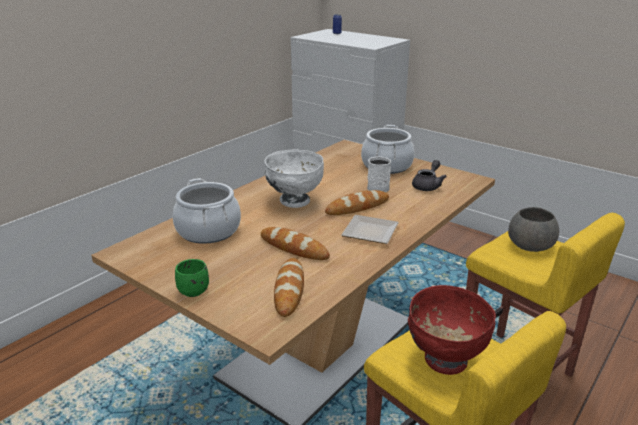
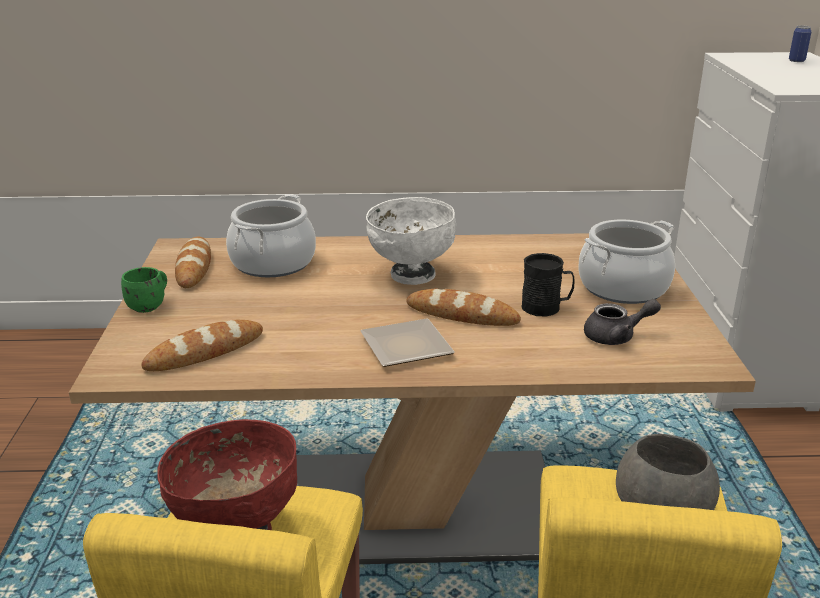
camera: 50 degrees right, 0 degrees up
(294, 247) = (300, 318): bread -> bread (194, 267)
(380, 187) = (546, 307): white mug -> black mug

